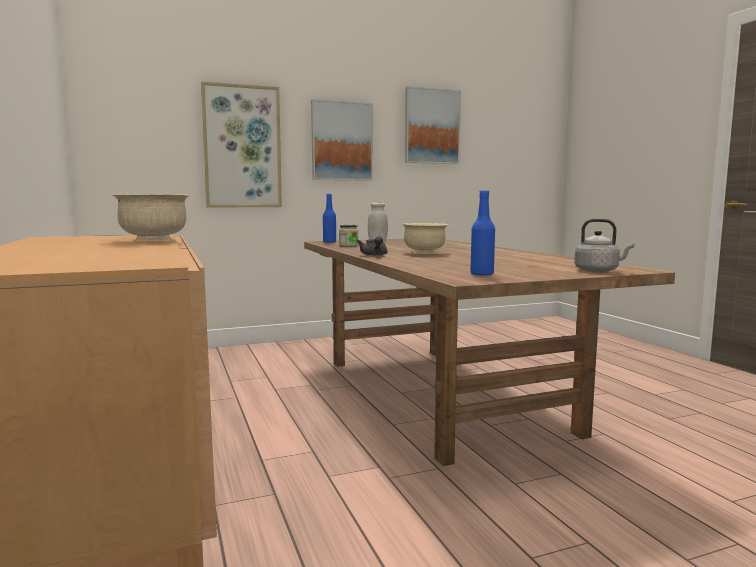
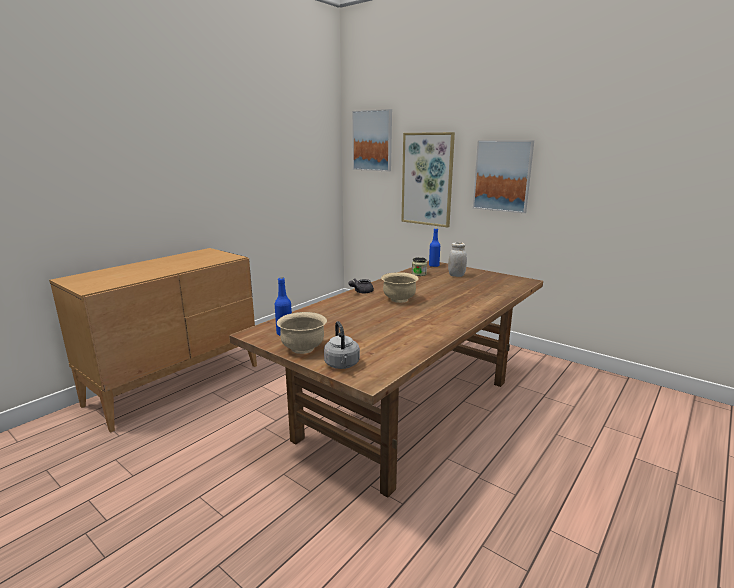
camera: 60 degrees right, 10 degrees up
(154, 240) = (199, 265): beige bowl -> beige bowl (303, 348)
(431, 126) = (602, 161): picture -> picture (372, 140)

